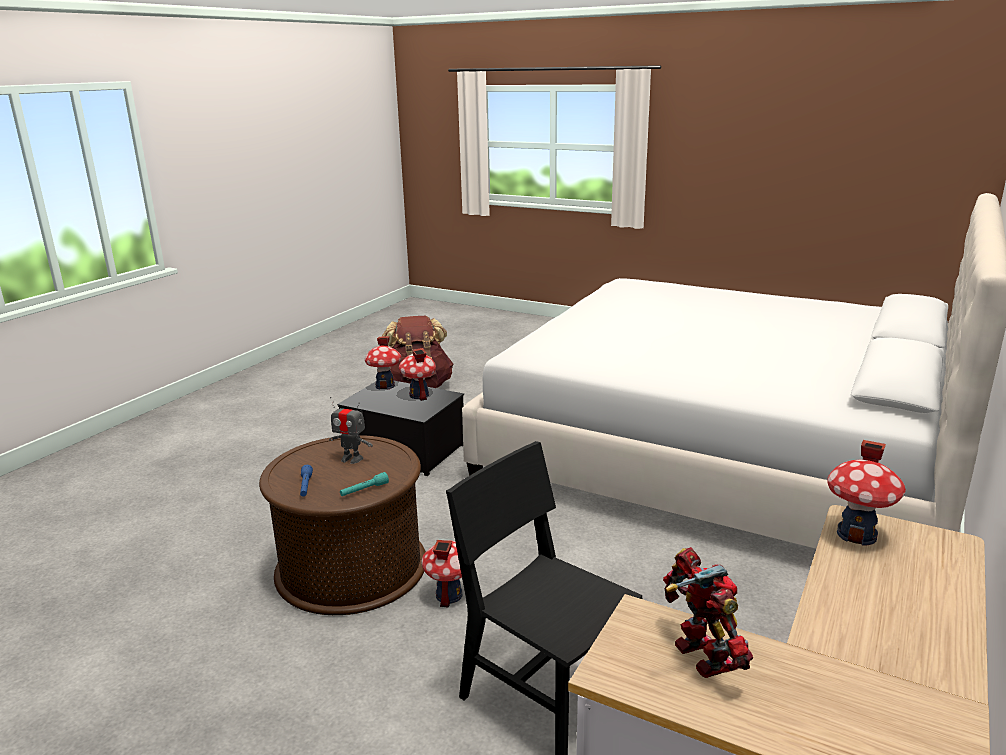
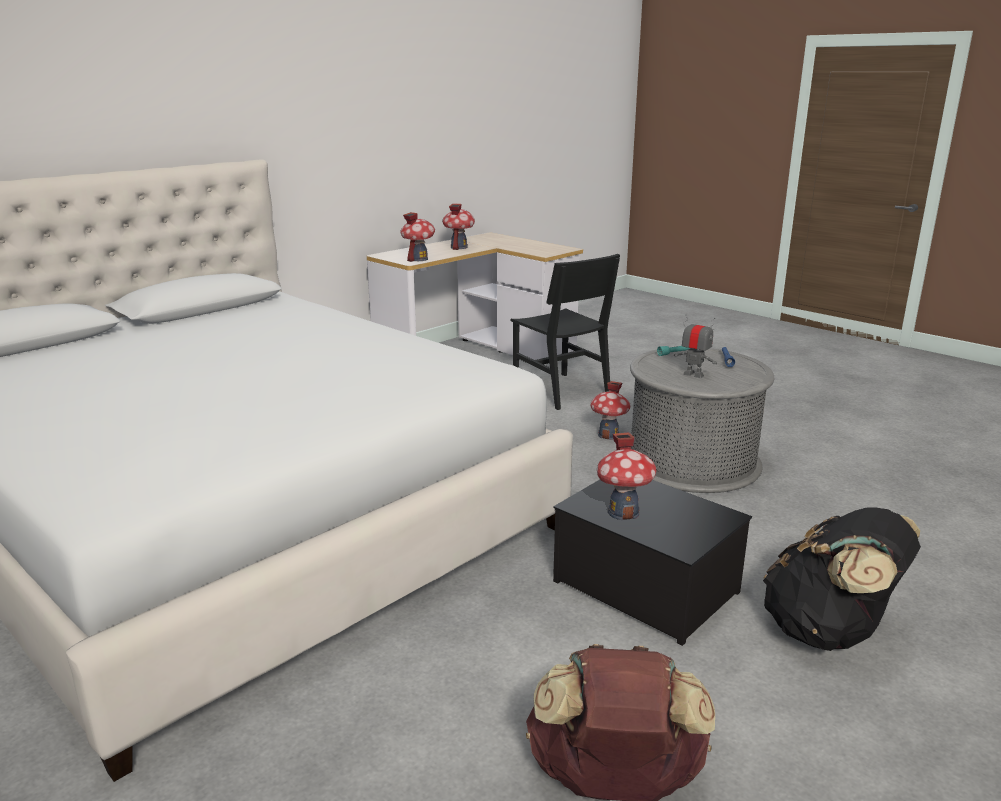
camera: 165 degrees left, 0 degrees up
(298, 444) = (829, 632): none -> black backpack
(351, 567) = (692, 461): brown coffee table -> grey coffee table
(385, 386) = (680, 541): toy house -> toy house (459, 247)
(701, 658) = (532, 248): toy robot -> none

